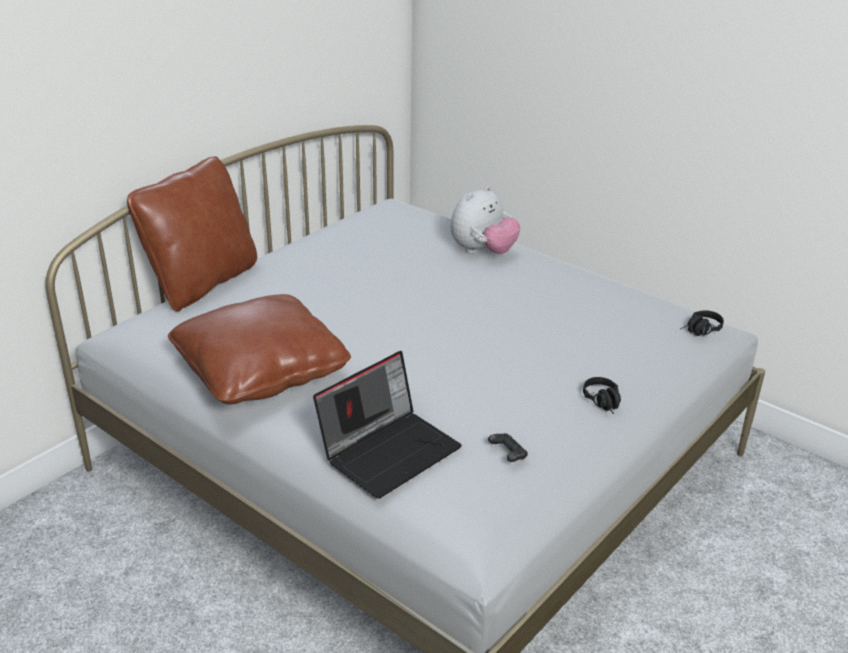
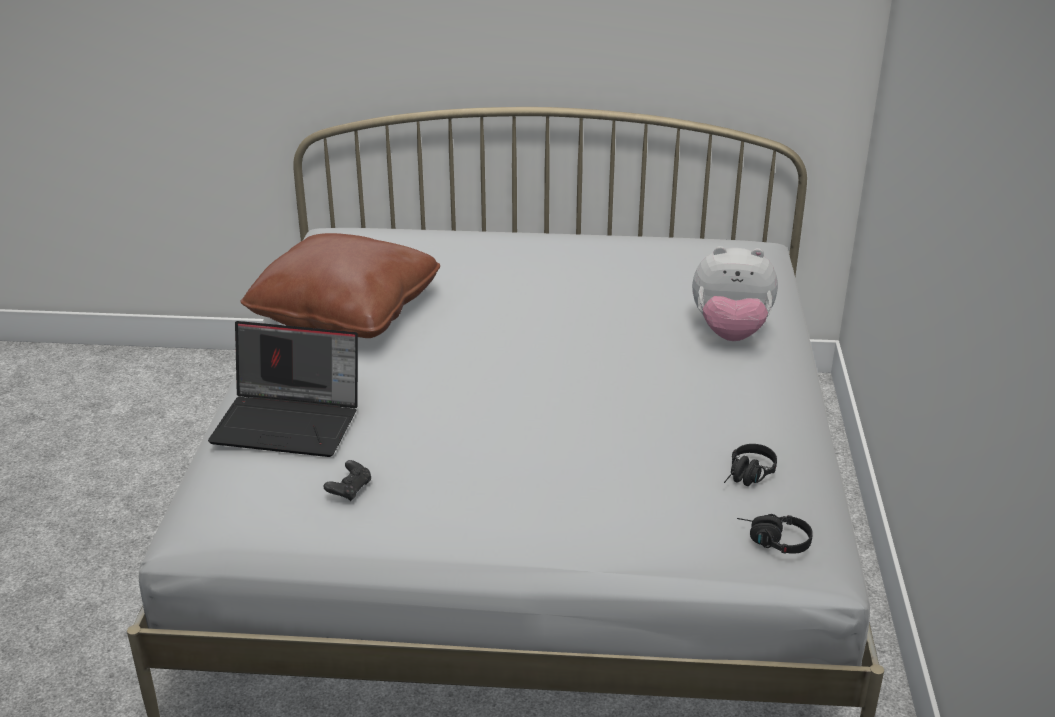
camera: 55 degrees right, 0 degrees up
(202, 283) = (454, 227): brown pillow -> none
(604, 403) = (511, 519): black headphones -> black headphones (747, 477)

